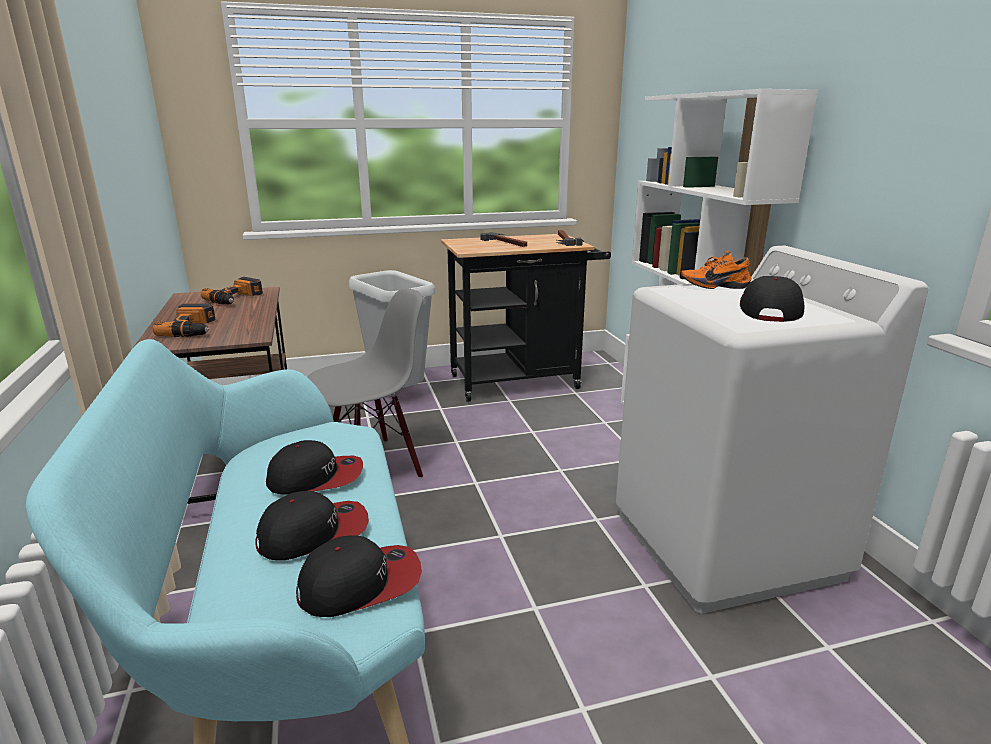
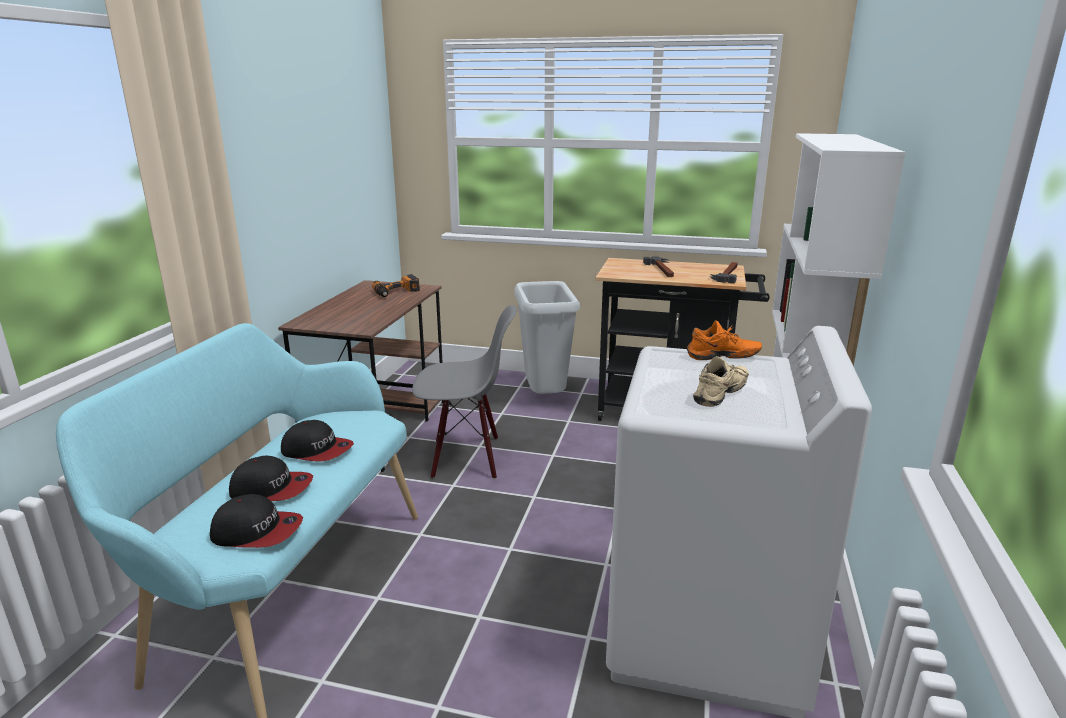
camera: 30 degrees right, 0 degrees up
(193, 329) = (337, 314): power drill -> none
(714, 286) = (723, 358): orange shoe -> orange shoe turned 150 degrees clockwise
(769, 309) = (722, 395): cap -> beige shoe

